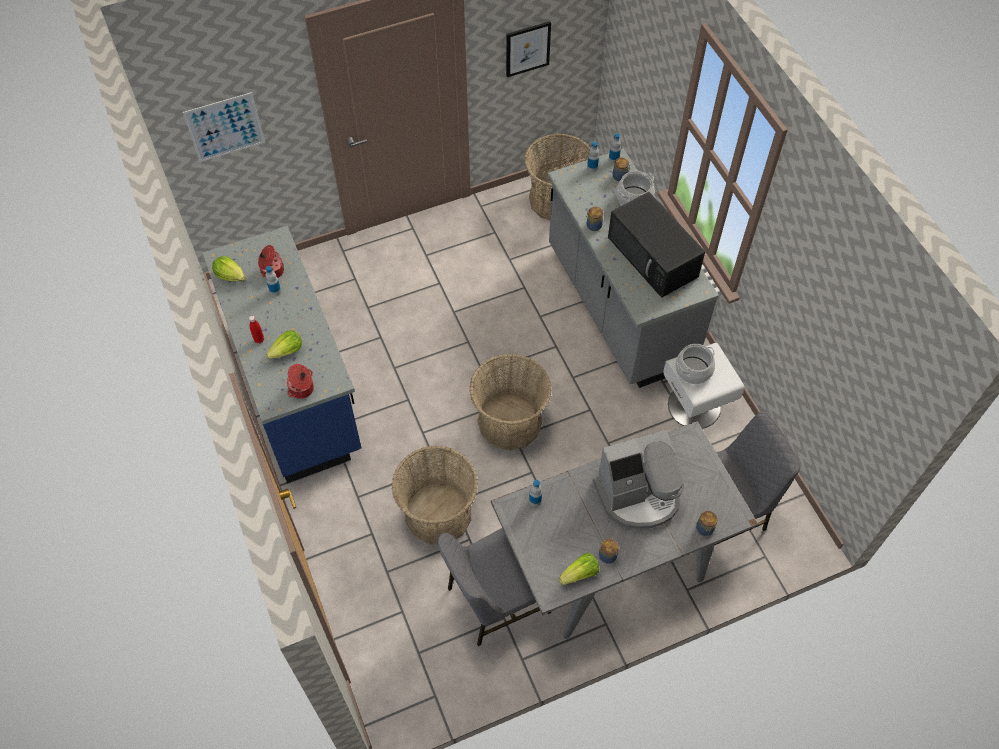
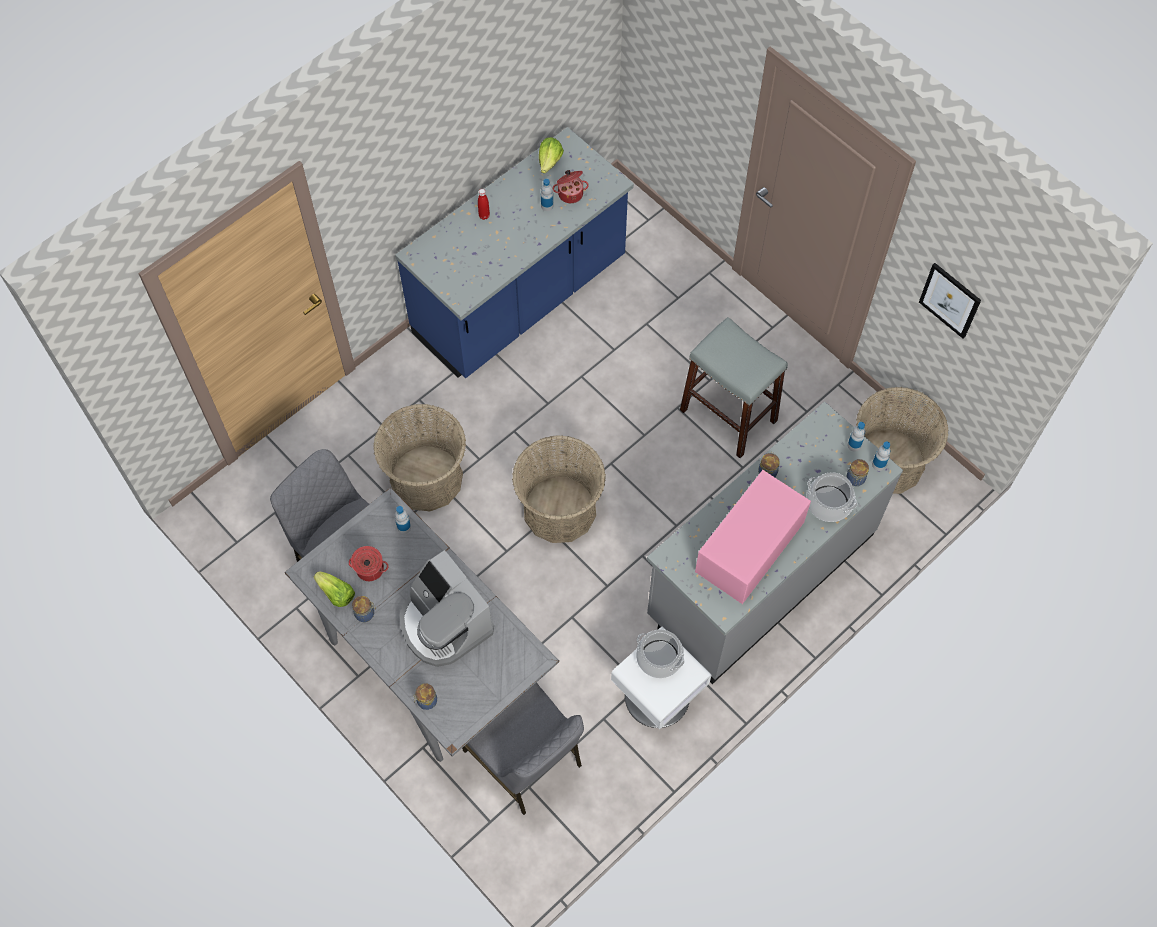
camera: 70 degrees right, 5 degrees up
(225, 127) = (674, 63): picture -> none
(287, 351) = (480, 244): lettuce -> none
(302, 389) = (442, 273): cooking pot -> cooking pot (369, 570)
(476, 281) = (728, 415): none -> grey stool
(654, 257) = (749, 548): black microwave -> pink microwave

